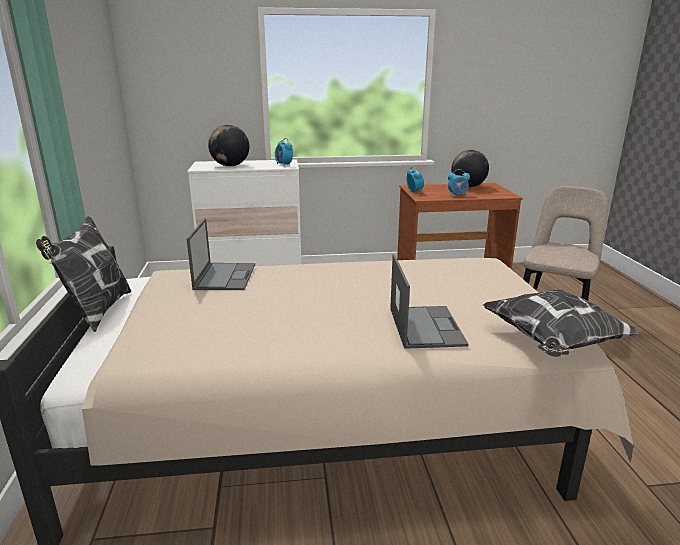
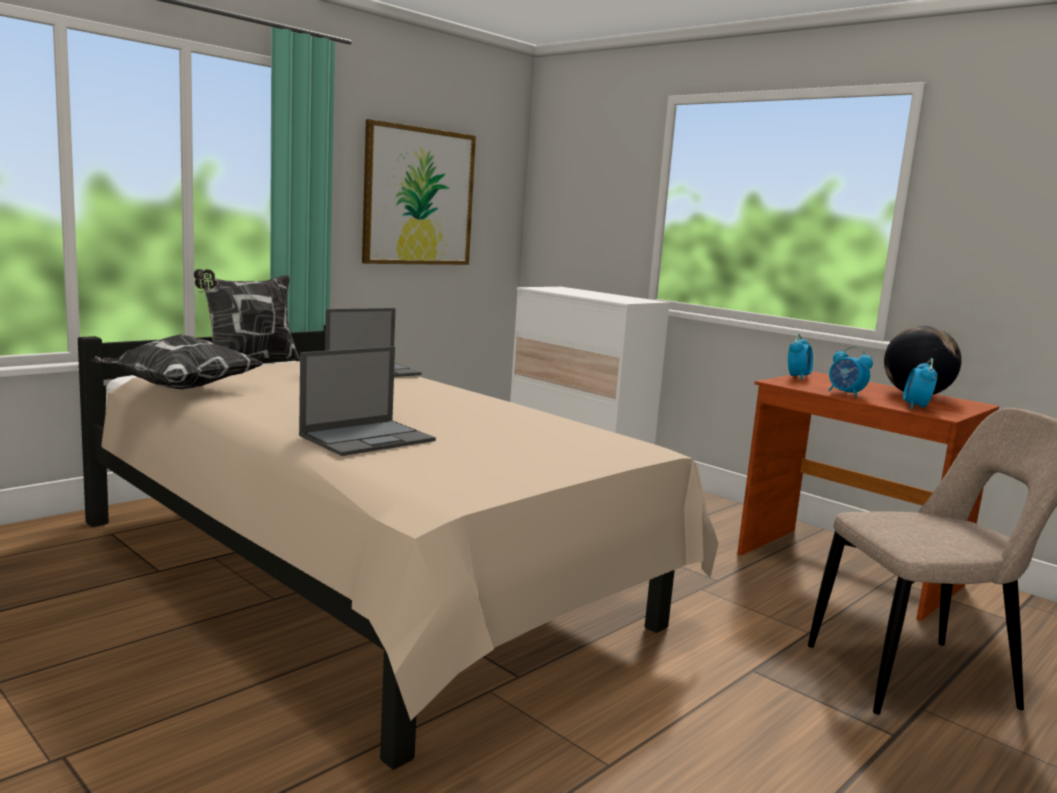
camera: 50 degrees right, 10 degrees down
(86, 107) = (418, 197): none -> picture
(230, 166) = (571, 292): globe -> none
(284, 165) = (626, 300): alarm clock -> alarm clock (916, 407)
(553, 343) = (416, 491): pillow -> pillow (179, 389)

